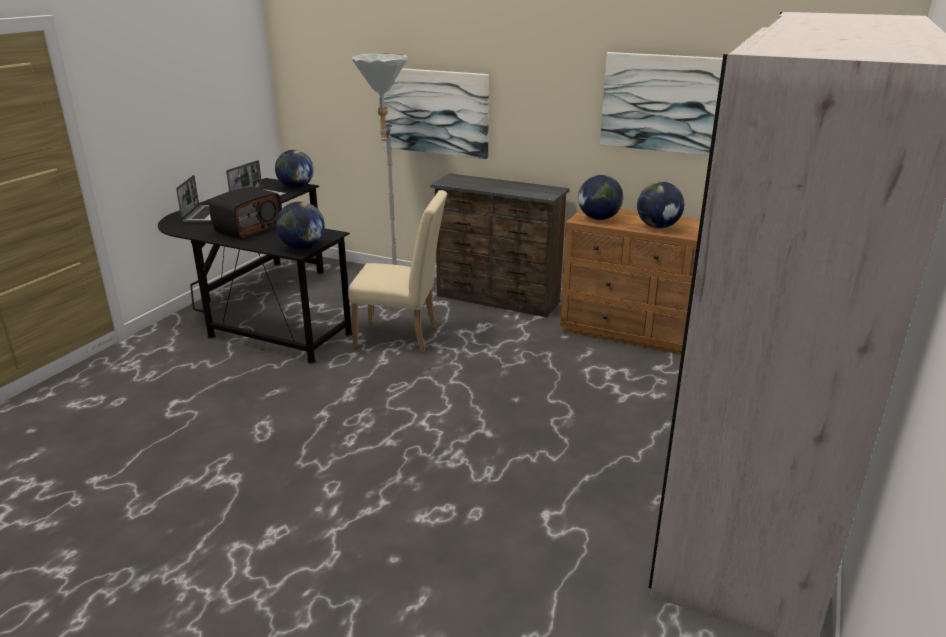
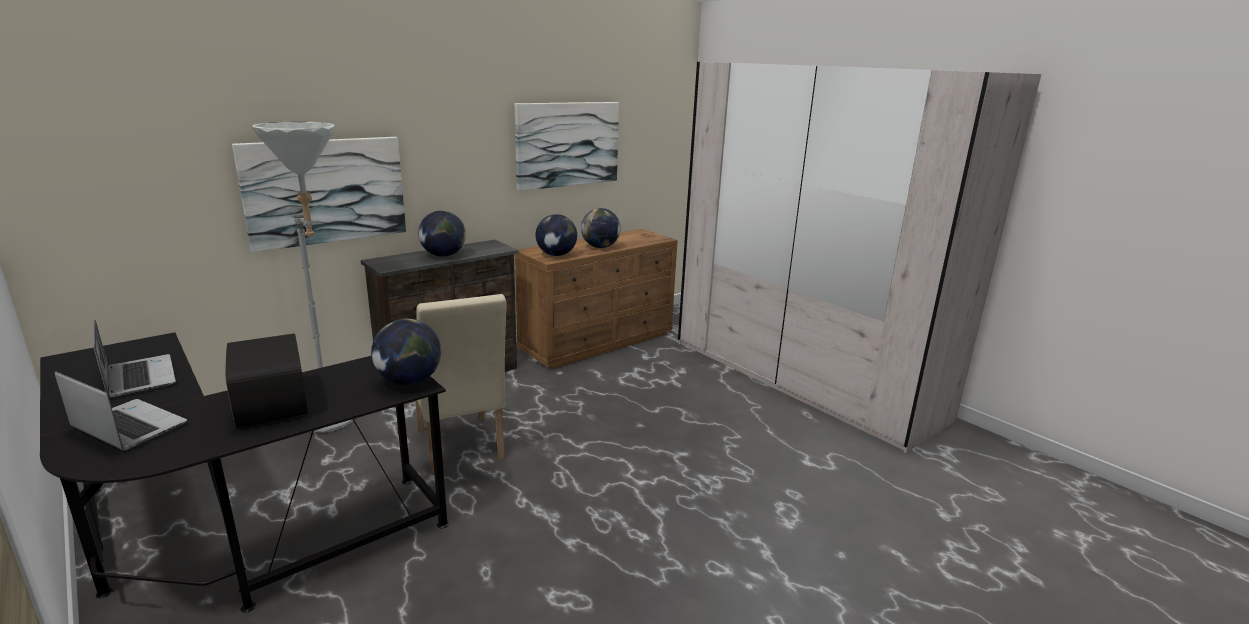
camera: 65 degrees left, 5 degrees down
(296, 187) = (149, 346): globe -> globe (443, 255)
(402, 337) = (460, 448): beige chair -> beige chair turned 120 degrees clockwise

